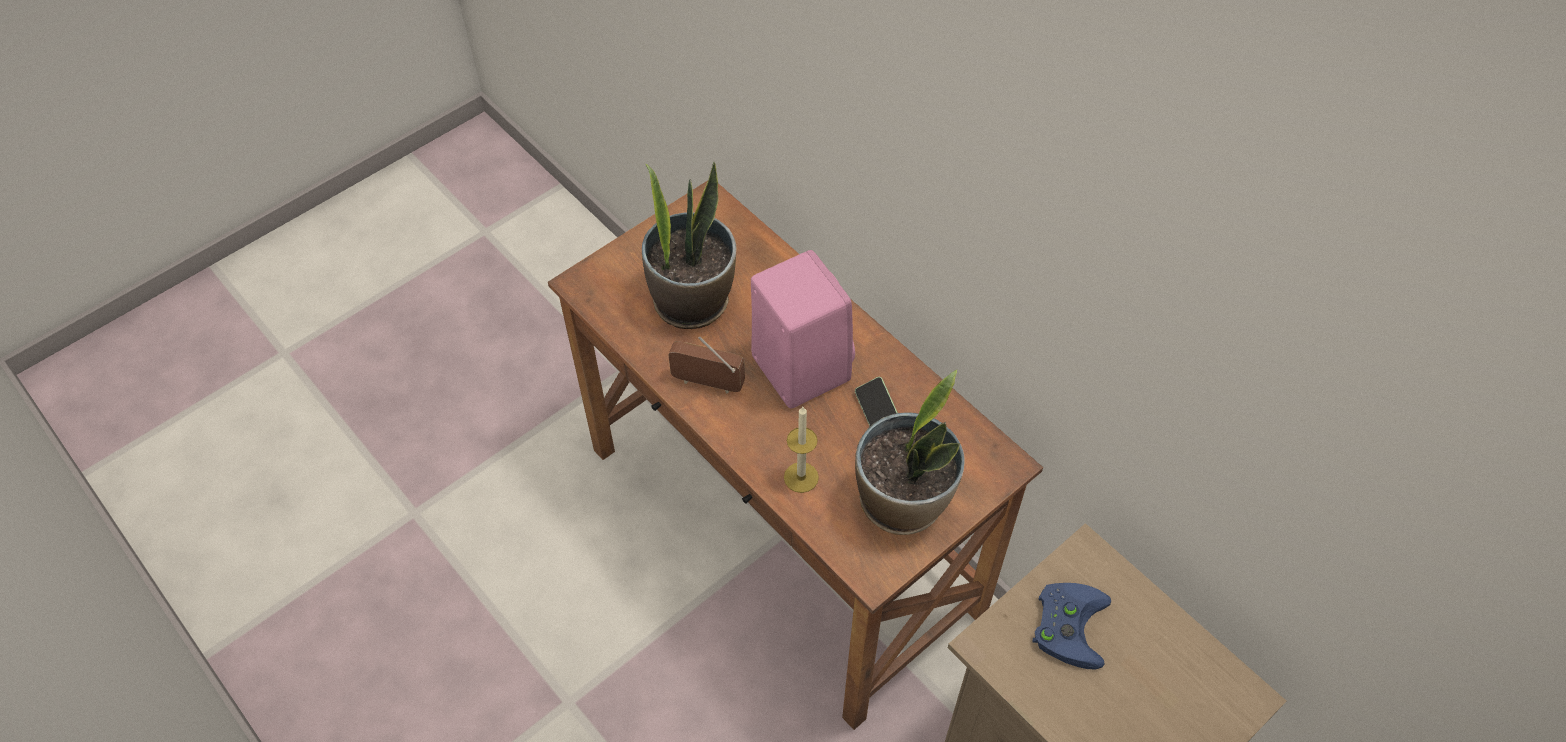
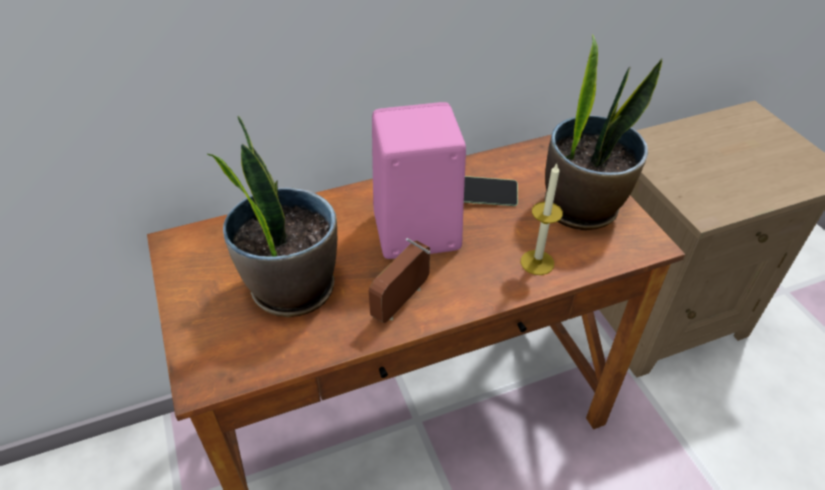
camera: 70 degrees left, 10 degrees down
(1067, 623) = (690, 168): blue game controller -> none

